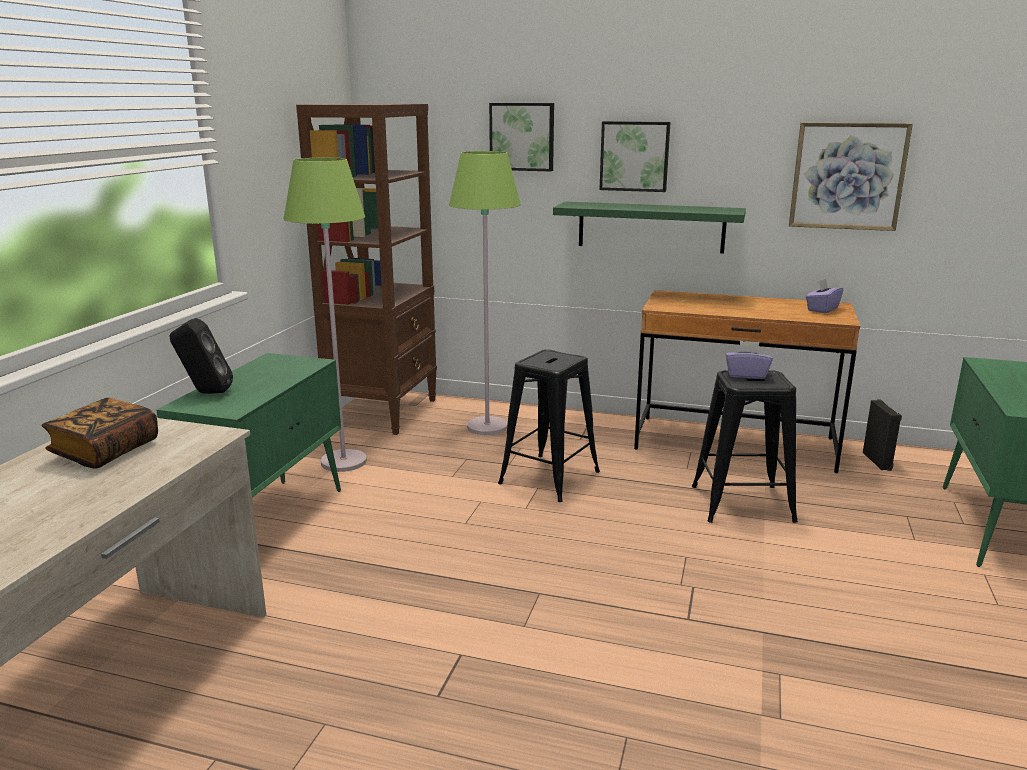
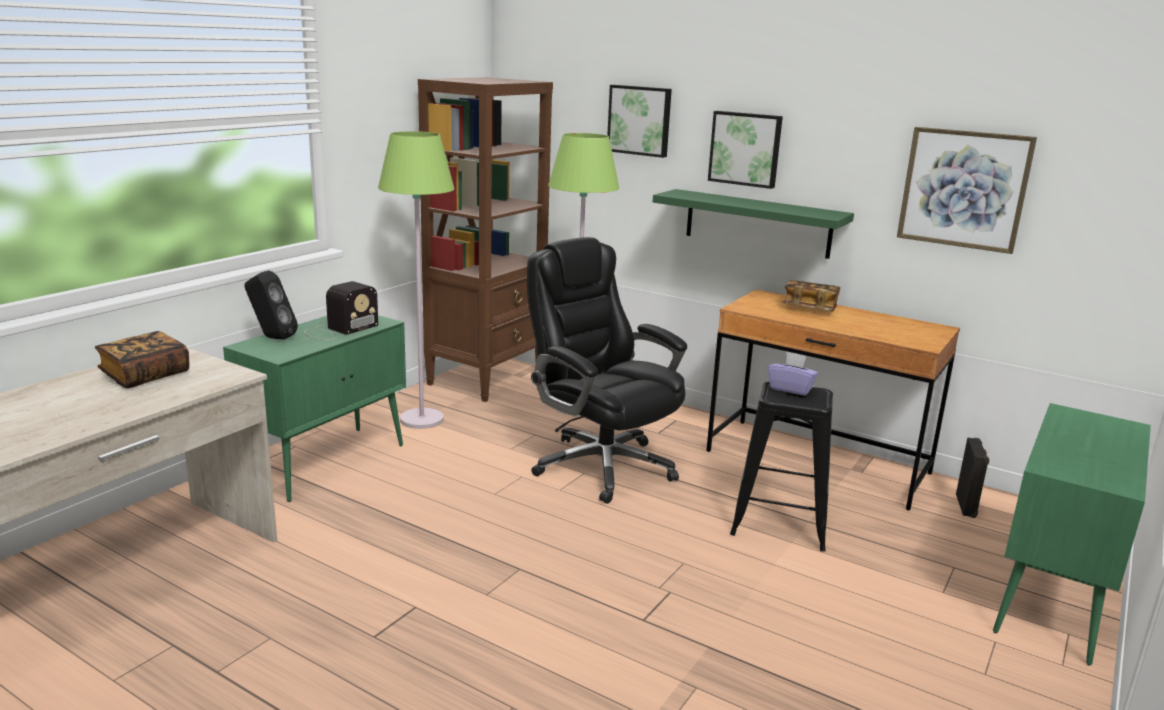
camera: 15 degrees right, 0 degrees up
(273, 375) = (338, 330): none -> radio
(549, 478) = (601, 465): black stool -> black office chair
(717, 301) = (809, 308): none -> book
(822, 309) = (916, 331): purple tissue box -> none

